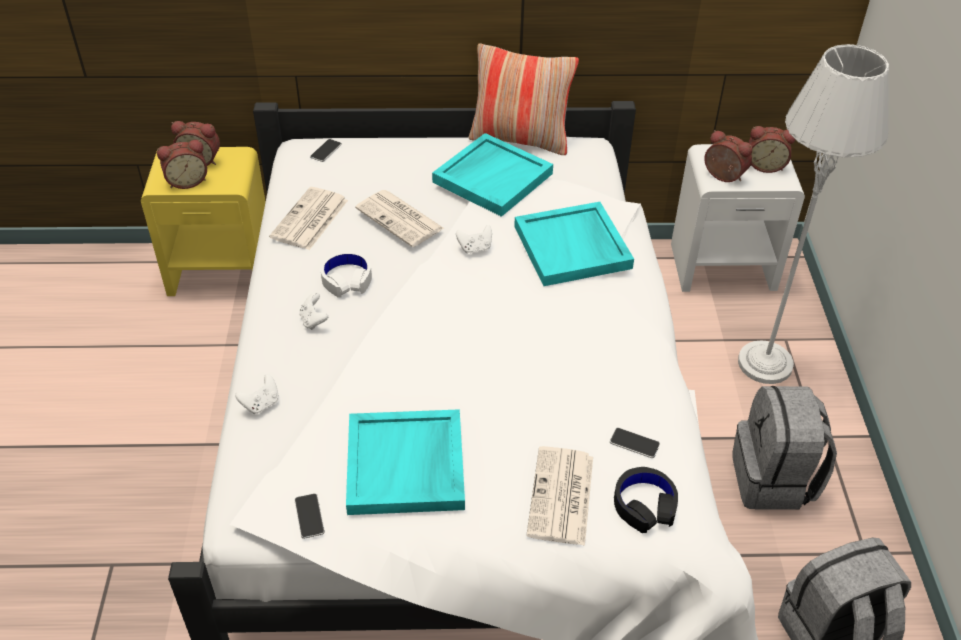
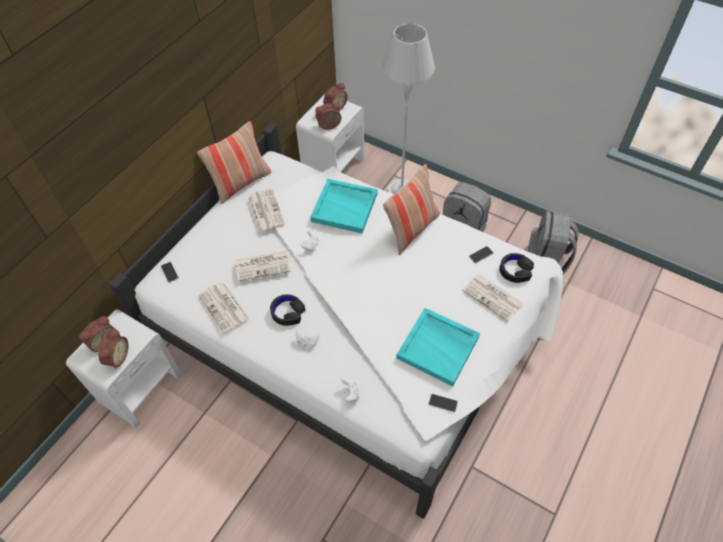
camera: 55 degrees left, 10 degrees up
(222, 270) = (141, 387): yellow nightstand -> white nightstand
(347, 279) = (287, 312): white headphones -> black headphones
(492, 177) = (265, 210): turquoise tray -> newspaper
(603, 337) = (411, 230): none -> pillow

